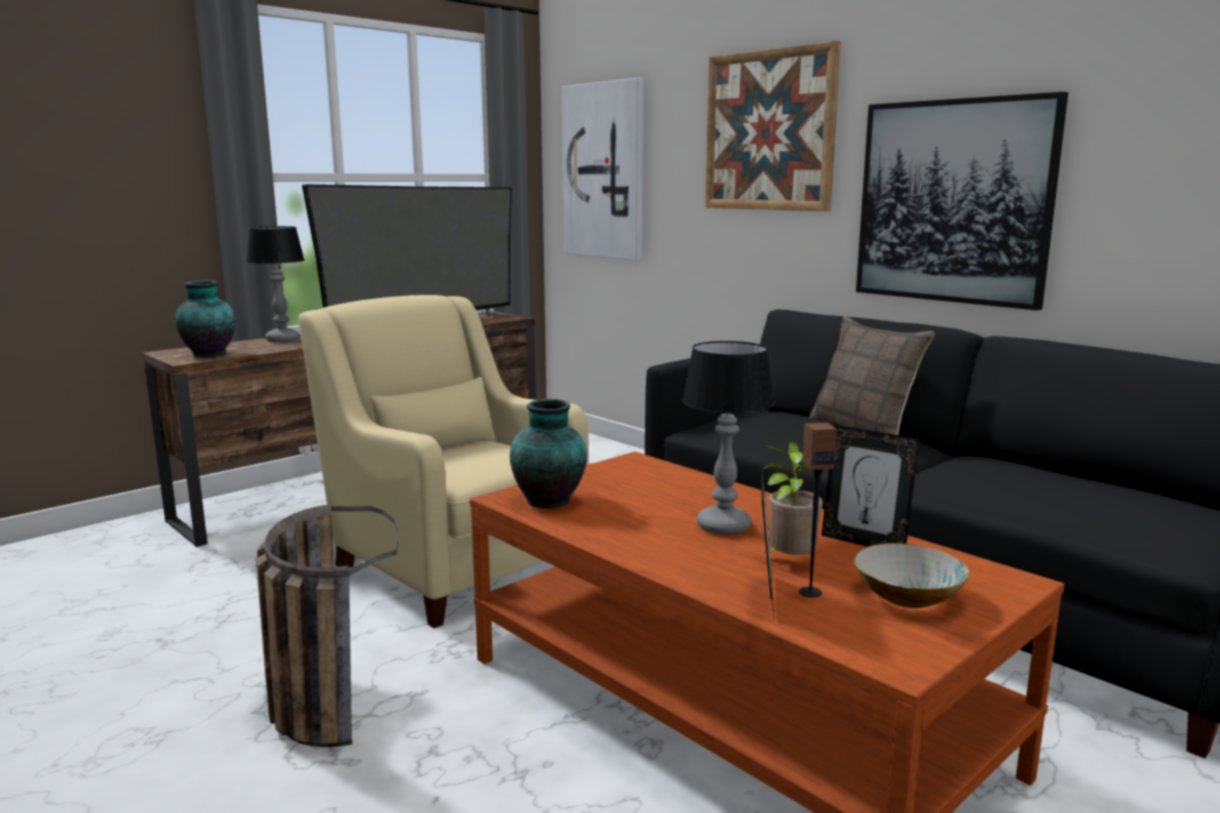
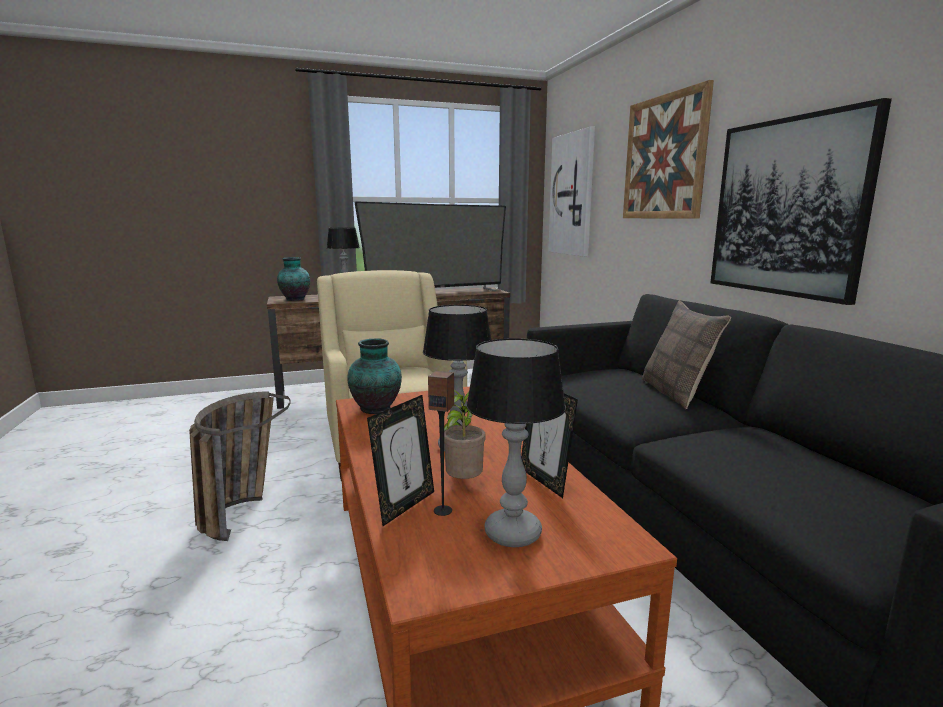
camera: 25 degrees right, 0 degrees up
(907, 597) = (511, 534): bowl -> table lamp

